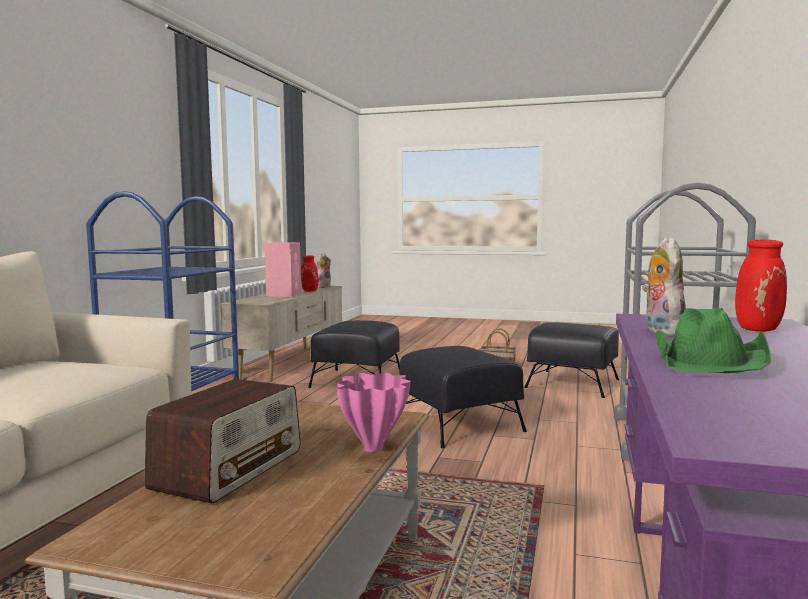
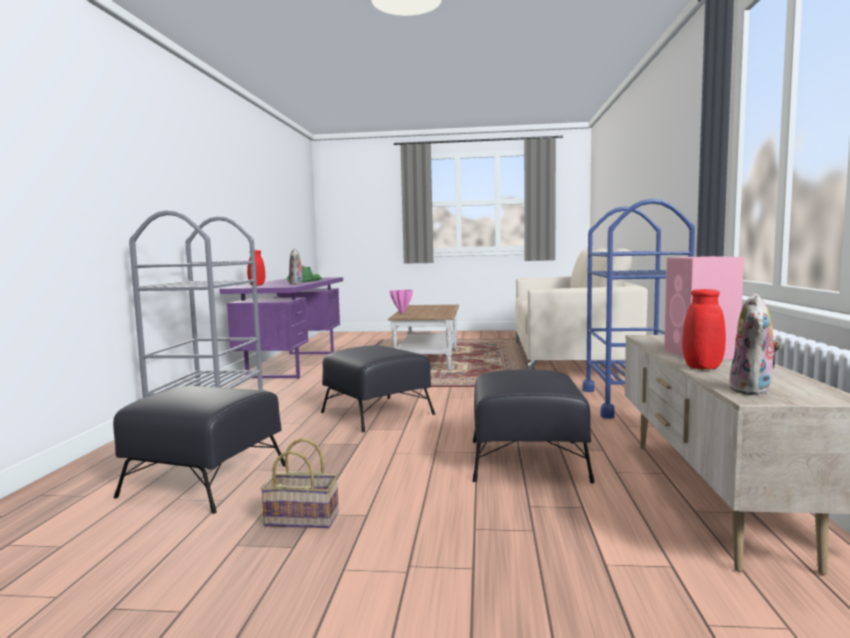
camera: 170 degrees right, 0 degrees up
(230, 469) = (439, 309): radio -> none

